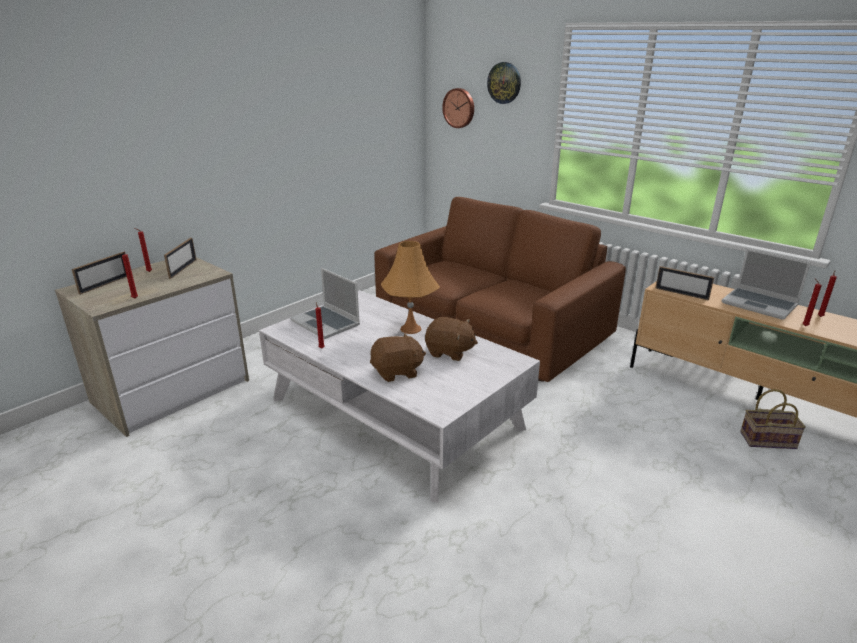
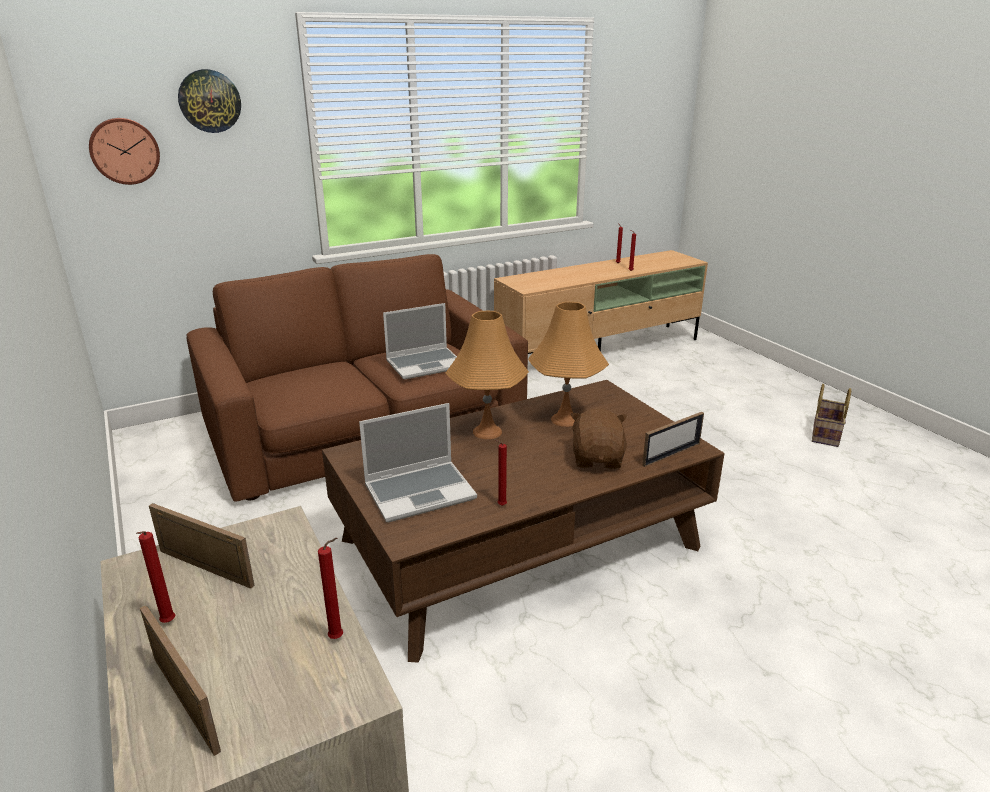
camera: 70 degrees left, 0 degrees up
(395, 413) = (521, 543): white coffee table -> brown coffee table
(449, 352) = (565, 419): brown plush toy -> orange table lamp
(681, 294) = (545, 286): picture frame -> picture frame (671, 454)
(760, 304) = (585, 271): laptop -> laptop (425, 364)
(768, 440) = (653, 367): basket -> basket (824, 433)

